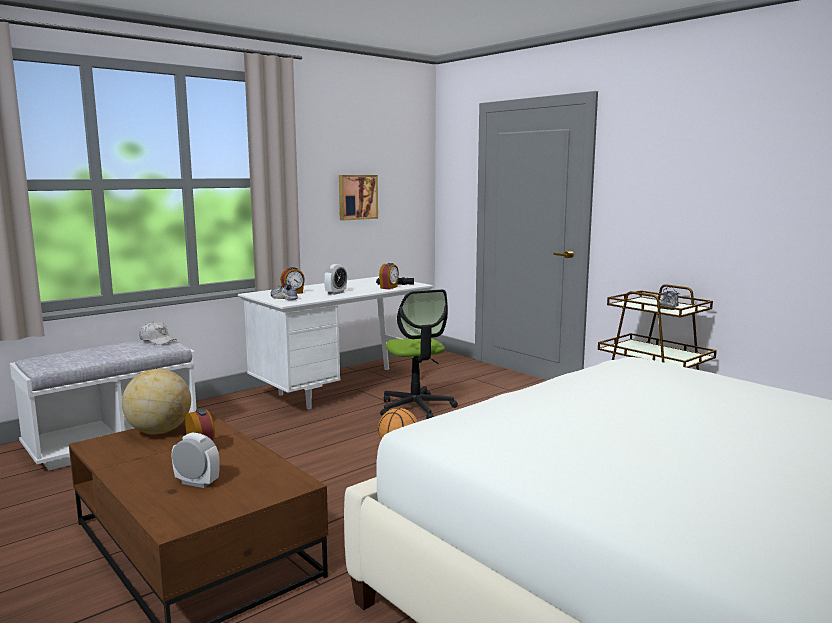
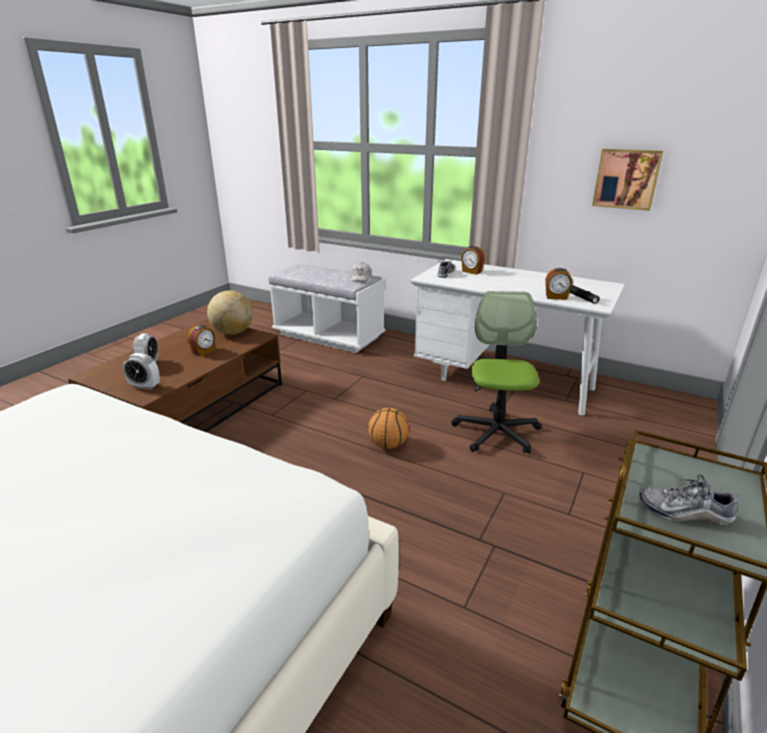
camera: 70 degrees right, 15 degrees up
(336, 293) = (493, 284): alarm clock -> alarm clock (144, 386)
(416, 408) = (496, 432): office chair -> office chair turned 135 degrees clockwise

